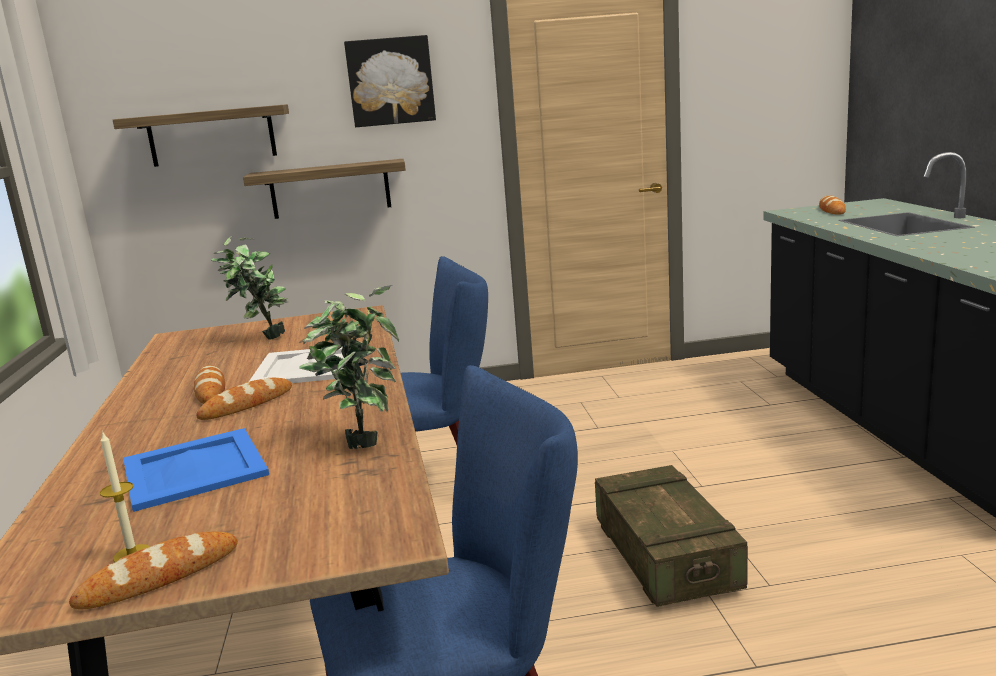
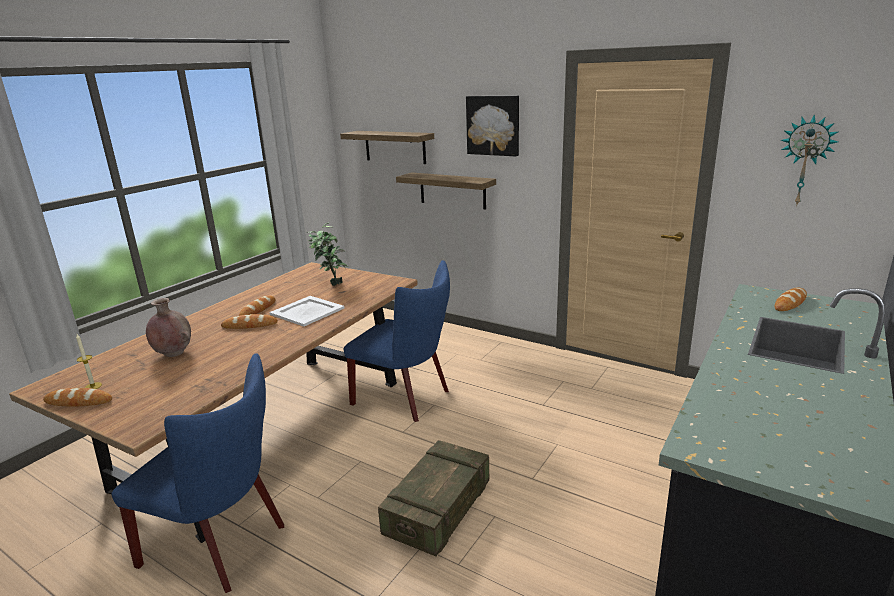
camera: 40 degrees right, 5 degrees up
(193, 469) = (173, 354): blue tray -> brown vase
(363, 440) = (234, 370): potted plant -> none
(763, 80) = (805, 161): none -> wall clock

